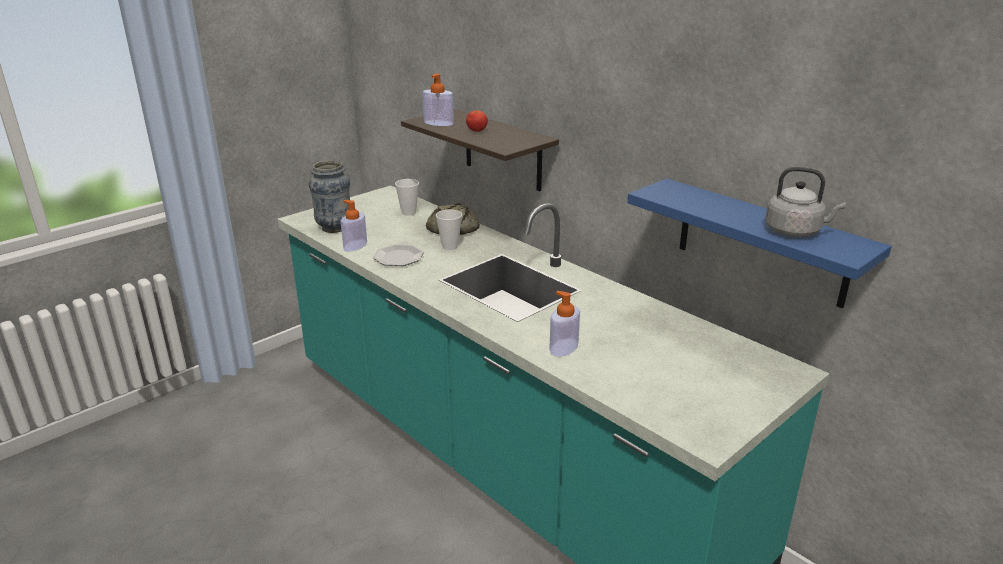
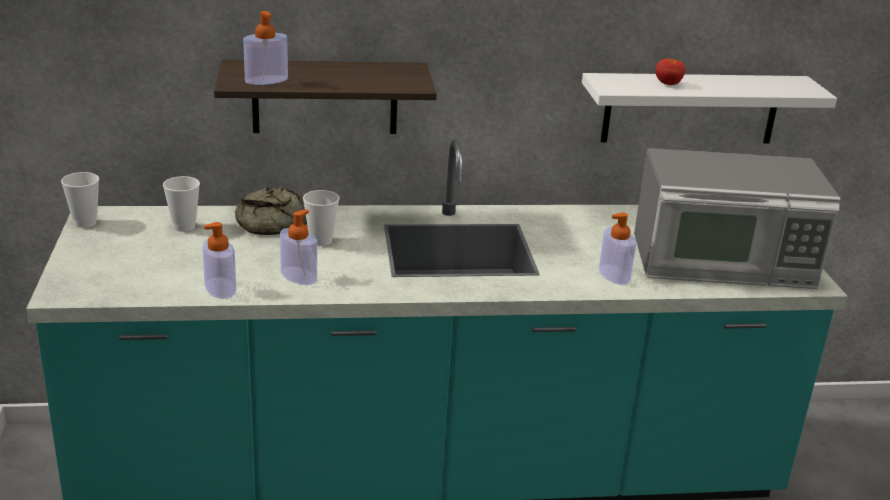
camera: 55 degrees left, 0 degrees up
(334, 228) = (141, 282): vase -> none
(376, 194) = (85, 223): none -> cup
(398, 257) = (299, 276): plate -> soap dispenser
(477, 131) = (332, 77): tomato -> tomato (668, 84)
(669, 385) = (723, 262): none -> microwave
(761, 242) = (691, 108): blue shelf -> white shelf
(795, 231) = (755, 85): grey kettle -> none

